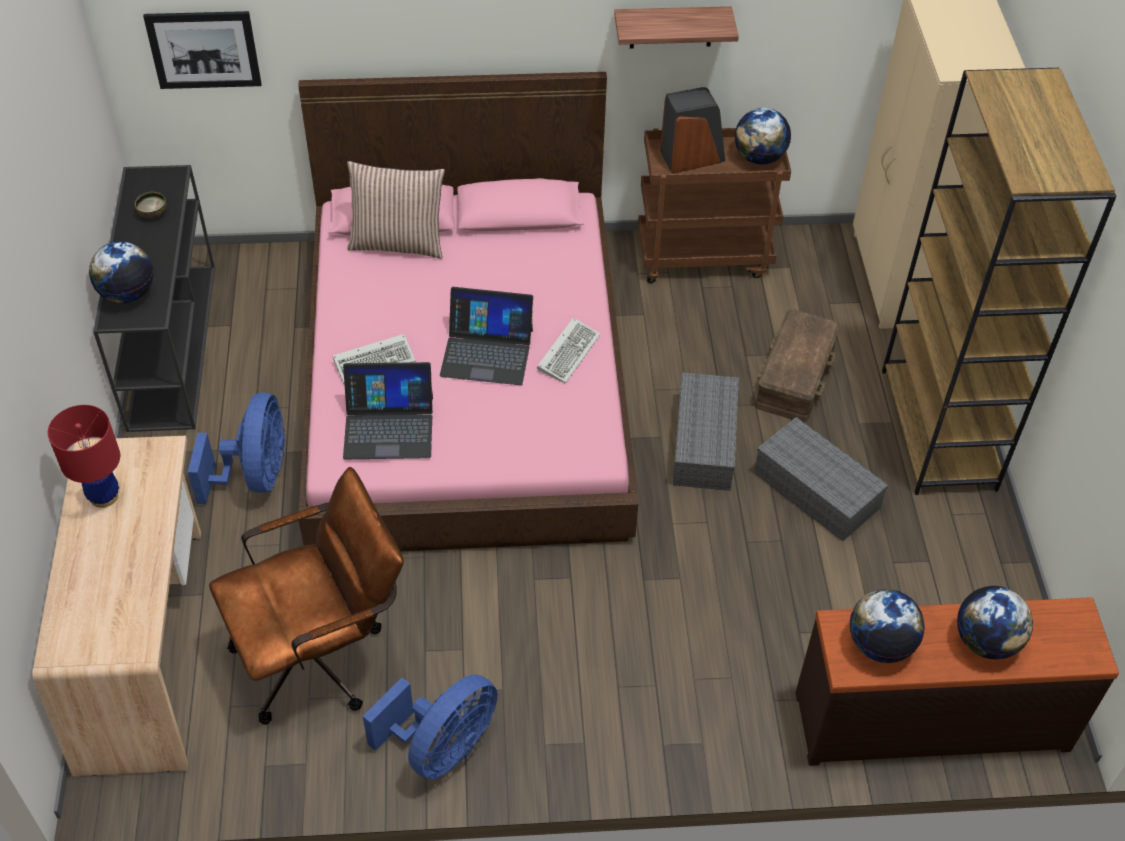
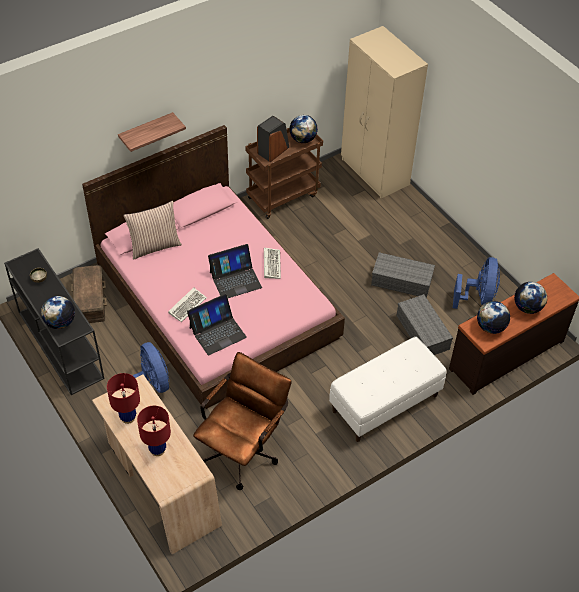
camera: 30 degrees left, 0 degrees up
(105, 575) = (157, 450): none -> red table lamp
(204, 49) = (34, 186): picture -> none
(441, 747) = (323, 461): blue fan -> blue fan (478, 297)
(627, 699) = (384, 404): none -> white bench
(671, 27) = (250, 93): shelf -> shelf (146, 132)
(705, 444) = (342, 282): grey storage box -> grey storage box (423, 332)
(794, 376) = (359, 235): brown storage box -> brown storage box (89, 300)
(939, 429) = (433, 233): brown bookcase -> none

